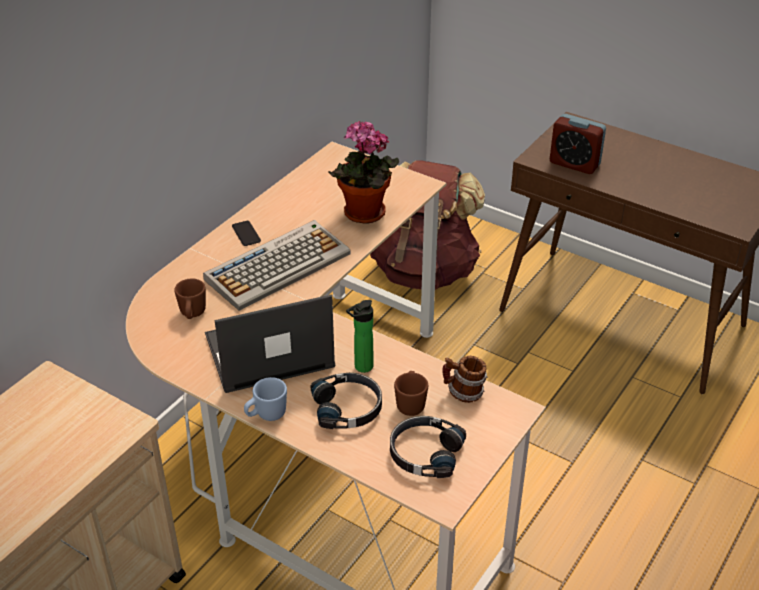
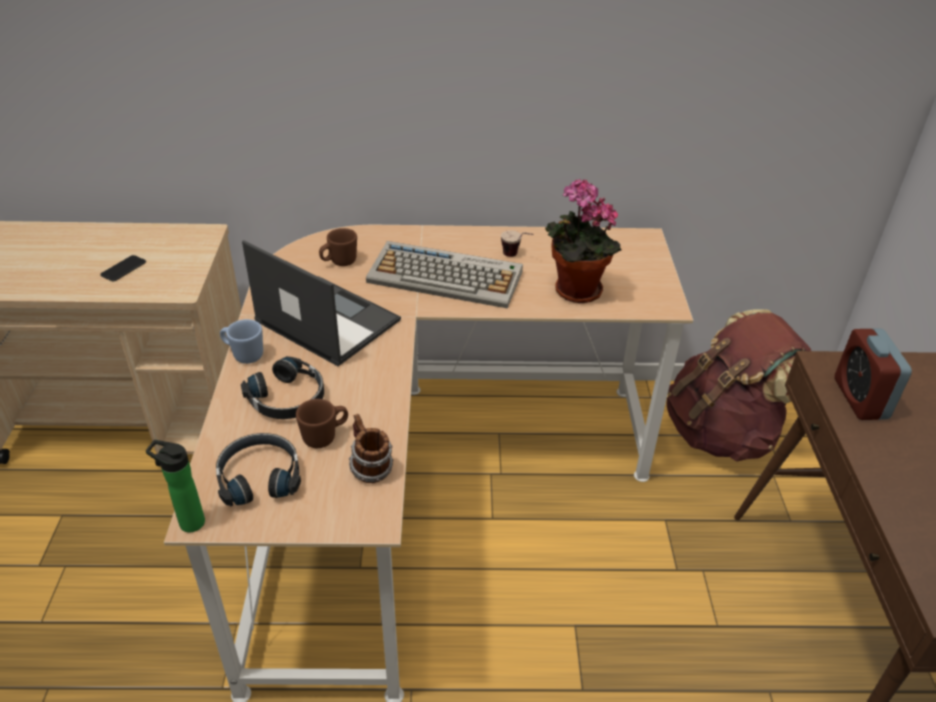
camera: 55 degrees right, 0 degrees up
(246, 234) = (471, 242): phone -> phone (123, 269)
(291, 221) = (516, 257): none -> cup
(361, 368) = (350, 383): bottle -> bottle (188, 522)

